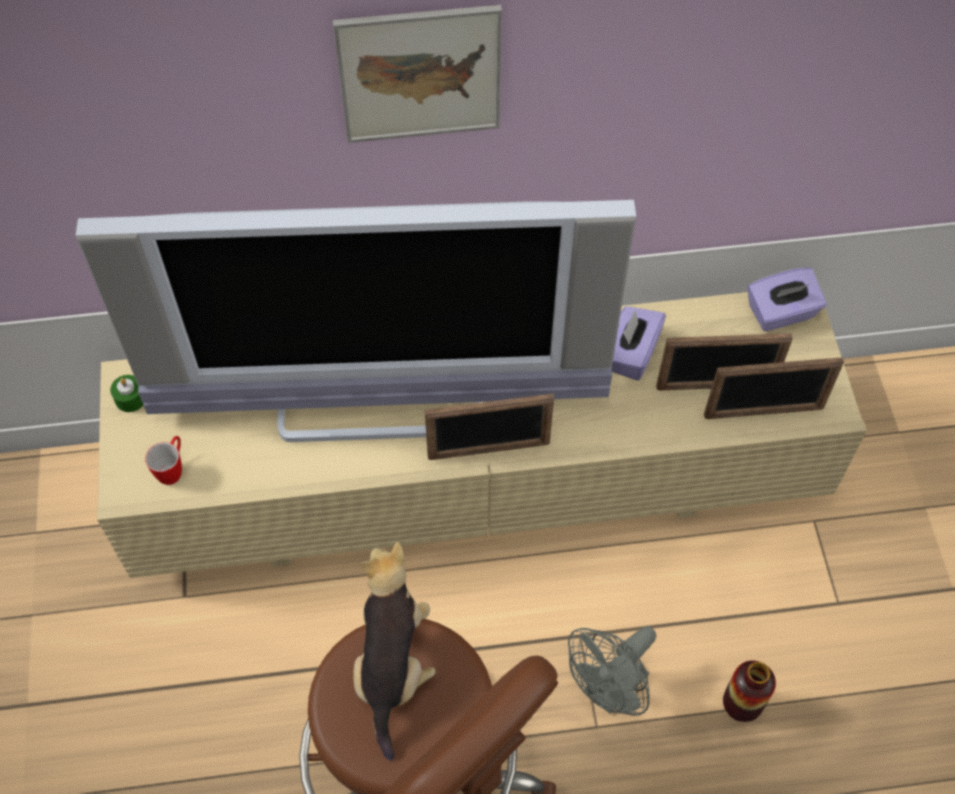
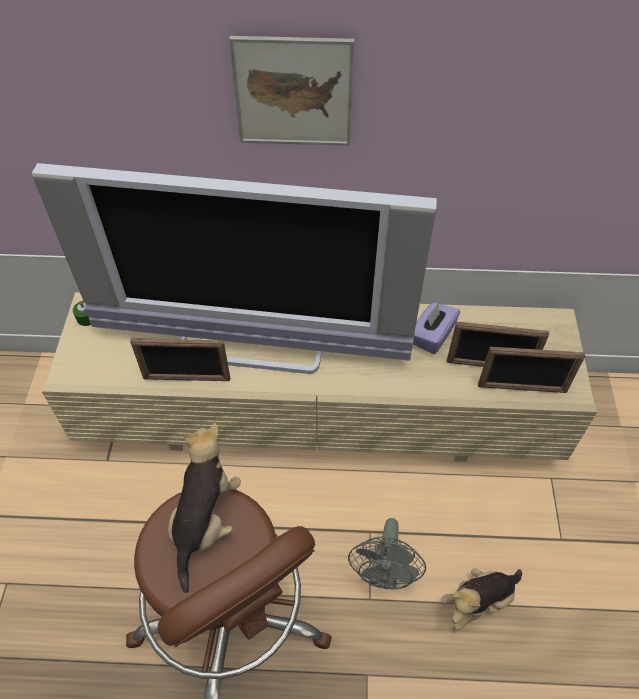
camera: 10 degrees right, 5 degrees down
(173, 469) = (101, 366): mug -> none
(488, 450) = (319, 385): picture frame -> picture frame (186, 379)
(610, 691) = (384, 575): grey fan -> grey fan turned 45 degrees counterclockwise
(741, 705) = (478, 602): vase -> plush toy
(781, 313) = (544, 324): purple tissue box -> none

